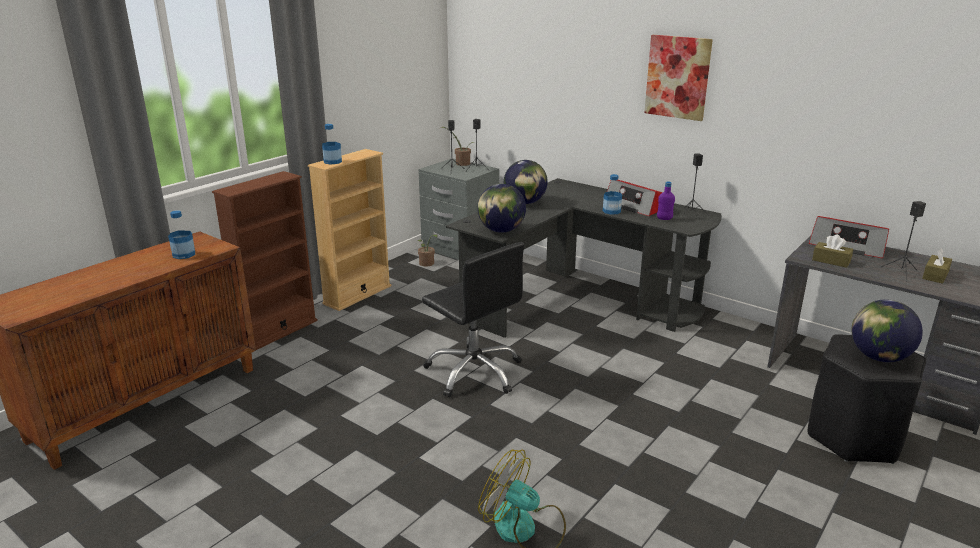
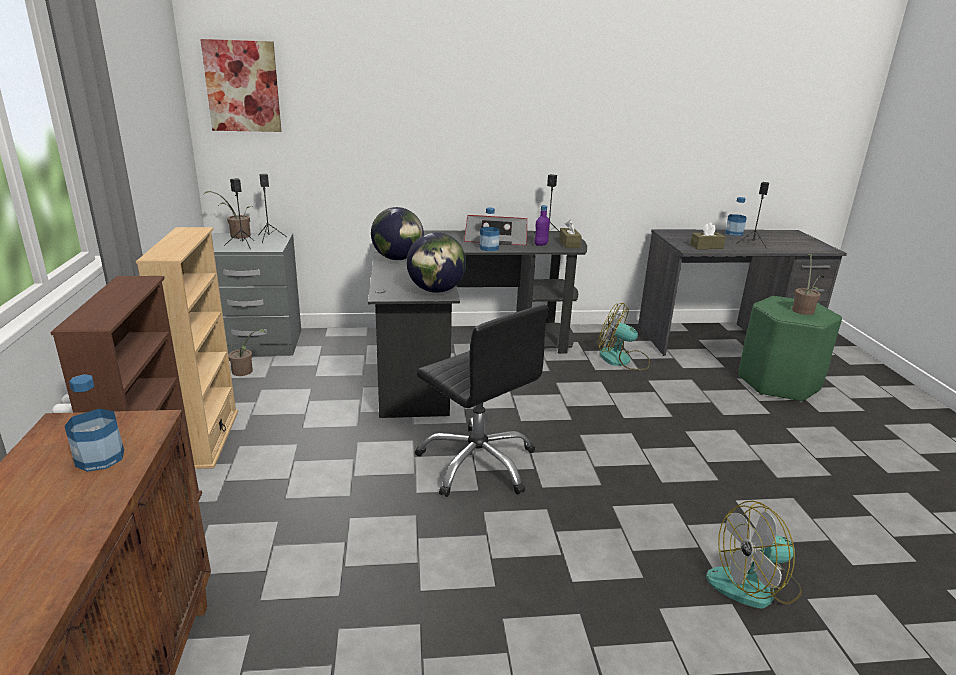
camera: 45 degrees left, 0 degrees up
(332, 161) = (169, 249): bottle -> bottle (734, 233)
(474, 372) = (477, 463): black office chair -> black office chair turned 45 degrees clockwise
(677, 77) = (514, 99): picture -> picture (242, 86)
(717, 355) = (622, 360): none -> fan
(847, 246) = (691, 234): radio -> none
(853, 437) = (778, 383): black stool -> green stool
(878, 357) = (803, 310): globe -> potted plant
(935, 275) = (768, 241): brown tissue box -> brown tissue box (569, 244)

